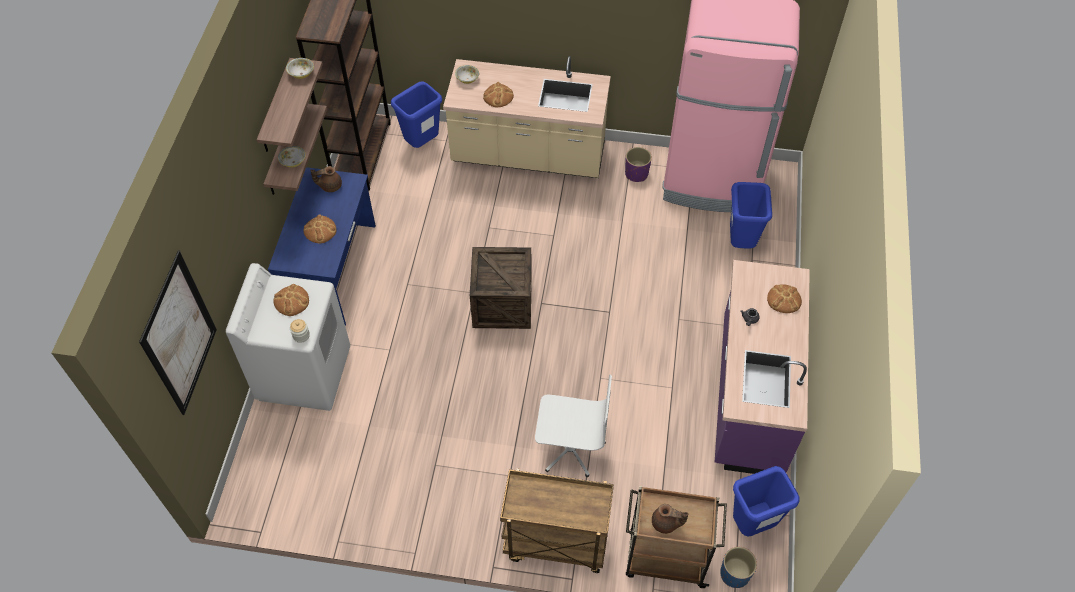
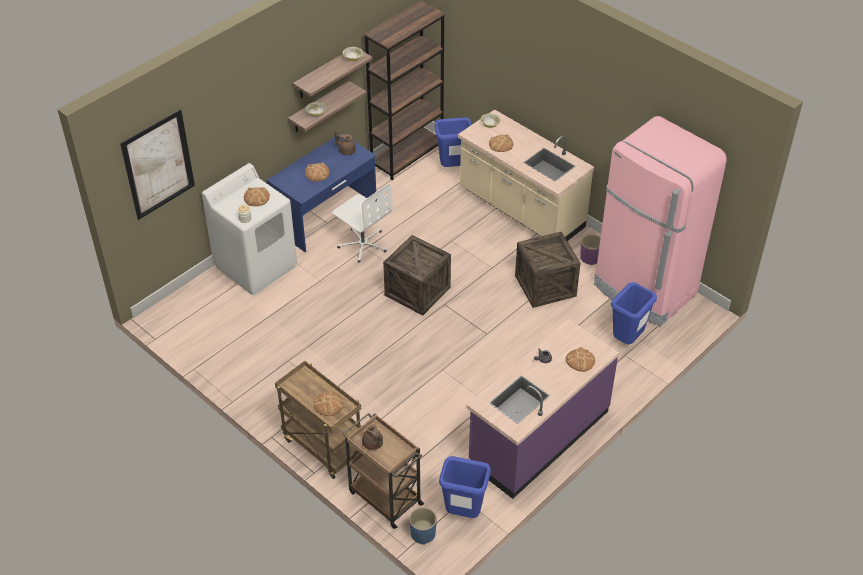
camera: 35 degrees right, 10 degrees down
(570, 448) = (383, 399): white office chair -> white office chair (363, 244)
(576, 505) = (328, 404): none -> bread
(620, 227) = (545, 286): none -> crate

